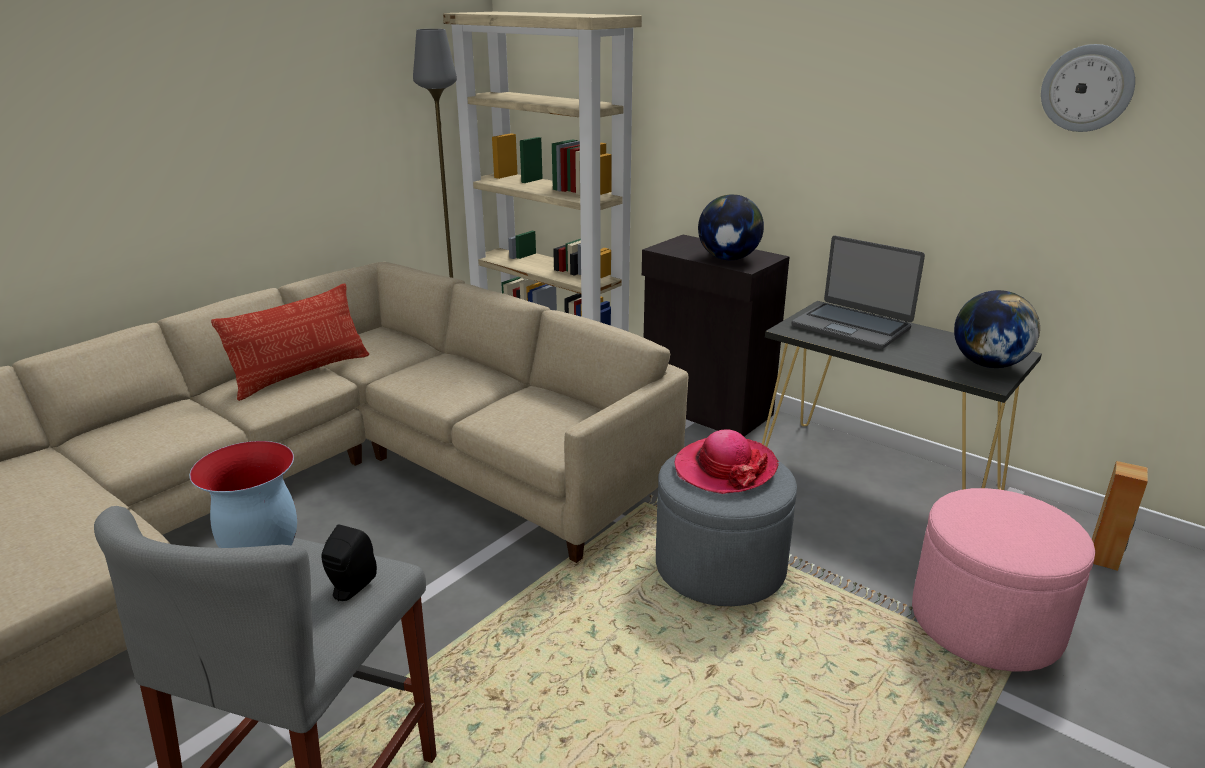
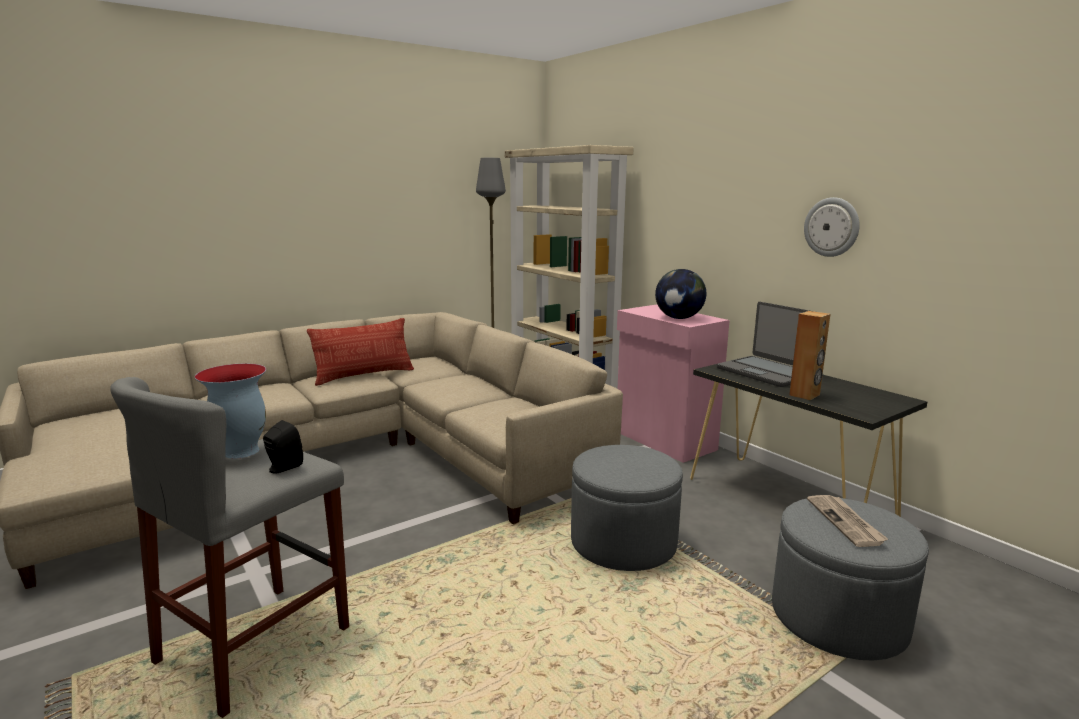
camera: 15 degrees right, 10 degrees down
(706, 410) = (664, 441): black cabinet -> pink cabinet
(724, 468) = (626, 458): hat -> none
(985, 622) = (838, 618): pink ottoman -> grey ottoman
(988, 364) = (871, 403): globe -> none
(1004, 523) = (846, 522): none -> newspaper
(1087, 88) = (953, 178): wall clock -> wall clock (832, 227)
(1103, 559) = (979, 589): brown speaker -> brown speaker (805, 395)

